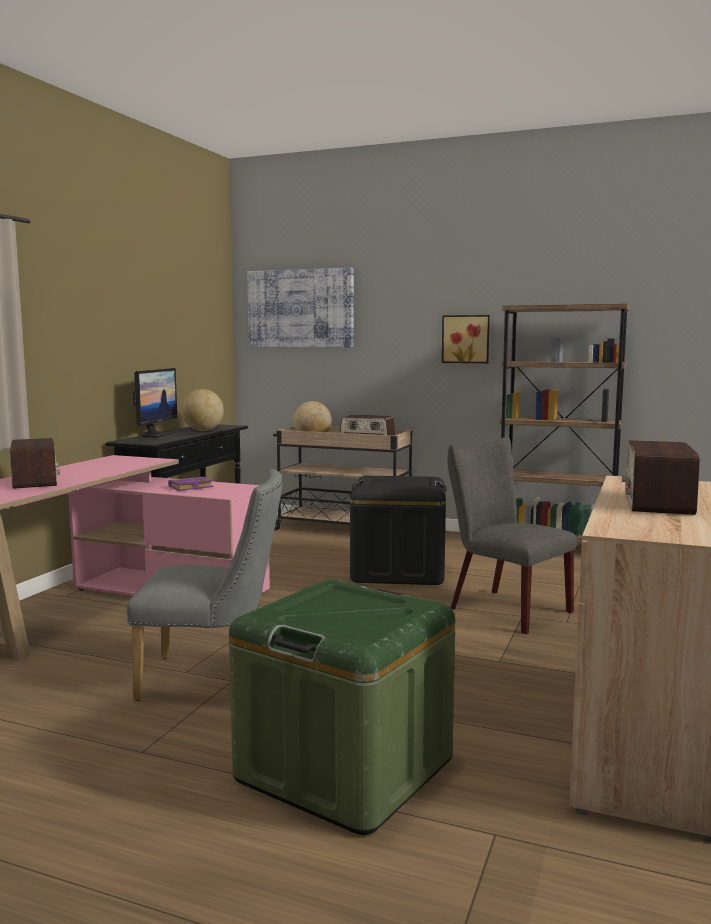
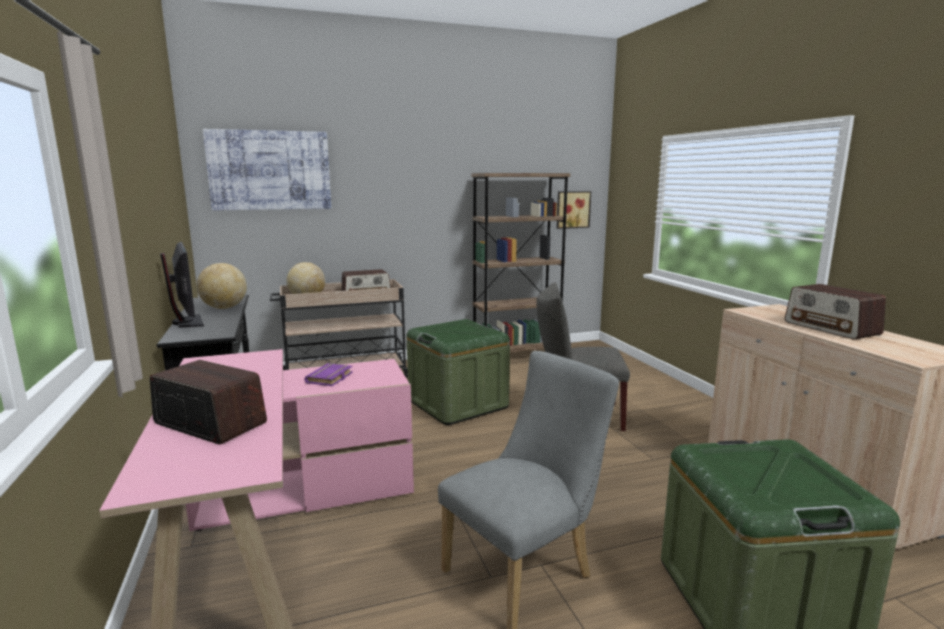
camera: 40 degrees left, 5 degrees up
(398, 571) = (458, 404): black storage box -> green storage box
(466, 339) = (433, 199): picture -> picture (572, 209)

